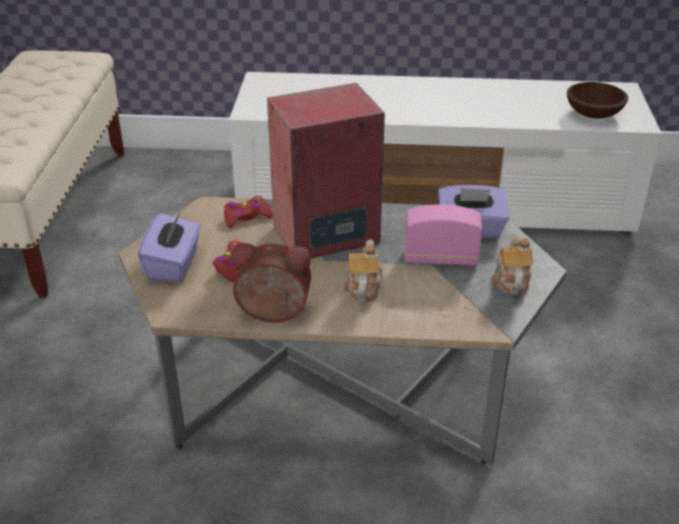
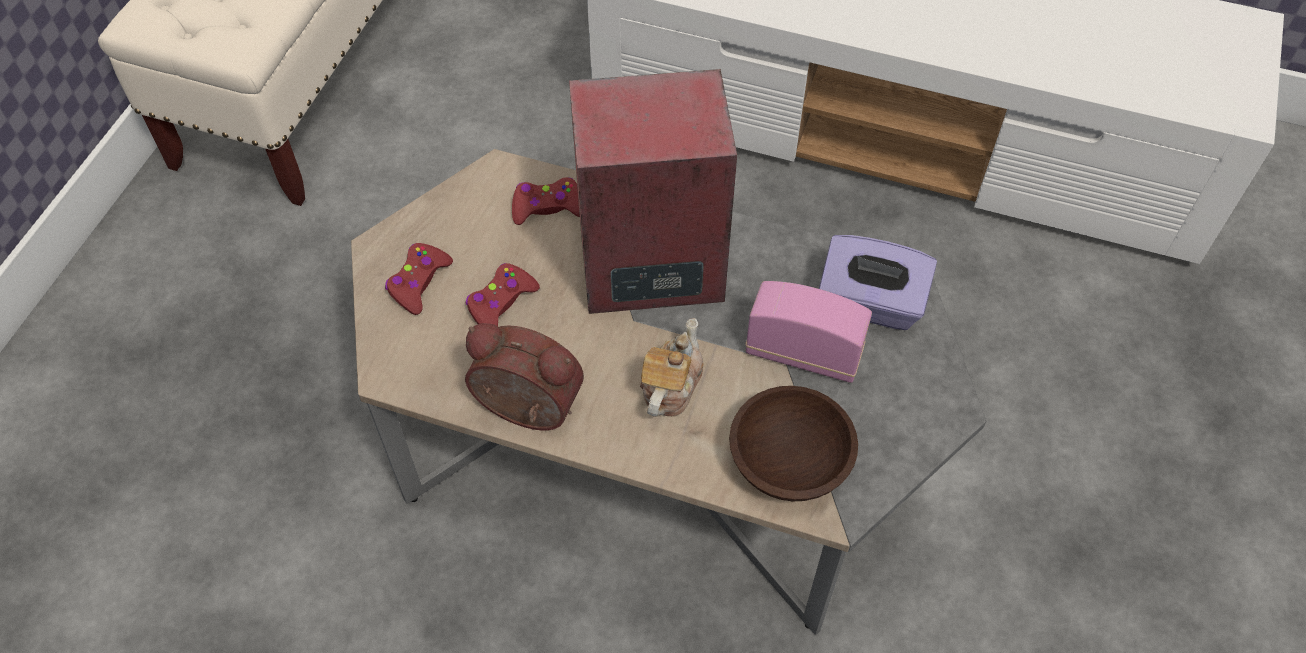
camera: 15 degrees right, 20 degrees up
(174, 265) = (419, 283): purple tissue box -> red game controller
(511, 280) = (892, 422): teapot -> none
(592, 113) = (1173, 76): brown bowl -> brown bowl (787, 460)

